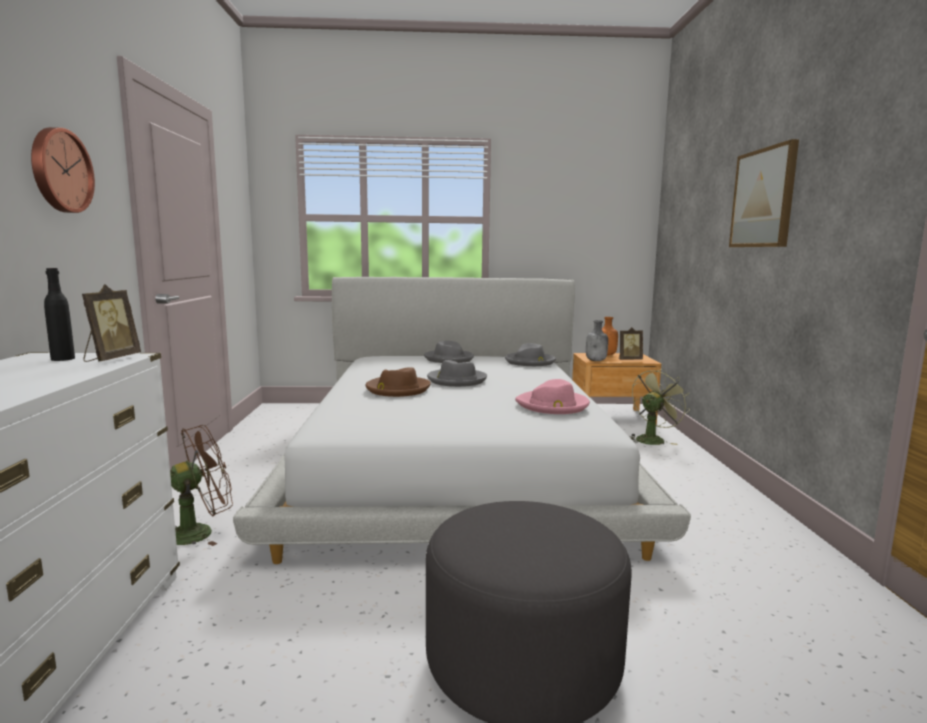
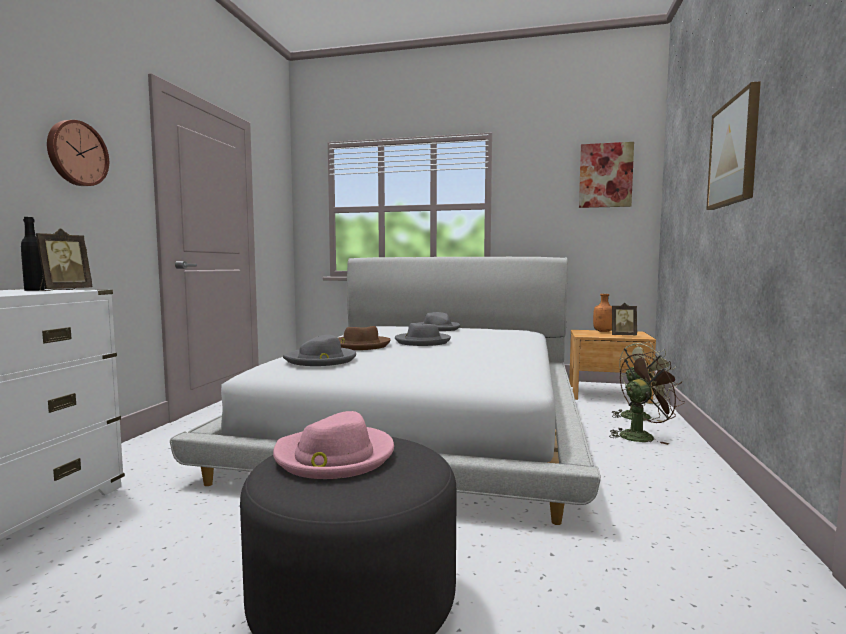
camera: 15 degrees right, 5 degrees down
(200, 532) = (169, 455): brown fan -> brown fan (641, 436)
(530, 362) = (511, 332): grey hat -> grey hat (321, 360)
(553, 405) = (489, 361): pink hat -> pink hat (334, 457)
(596, 360) = (587, 335): grey bottle -> none
(607, 193) = (605, 175): none -> picture

